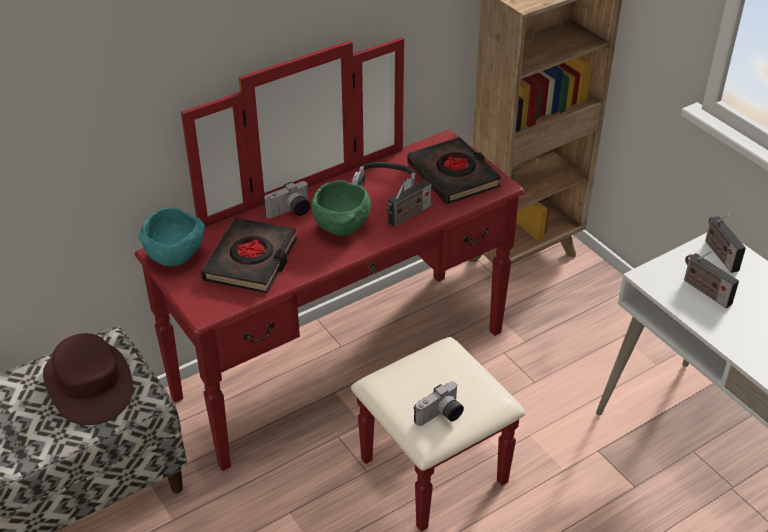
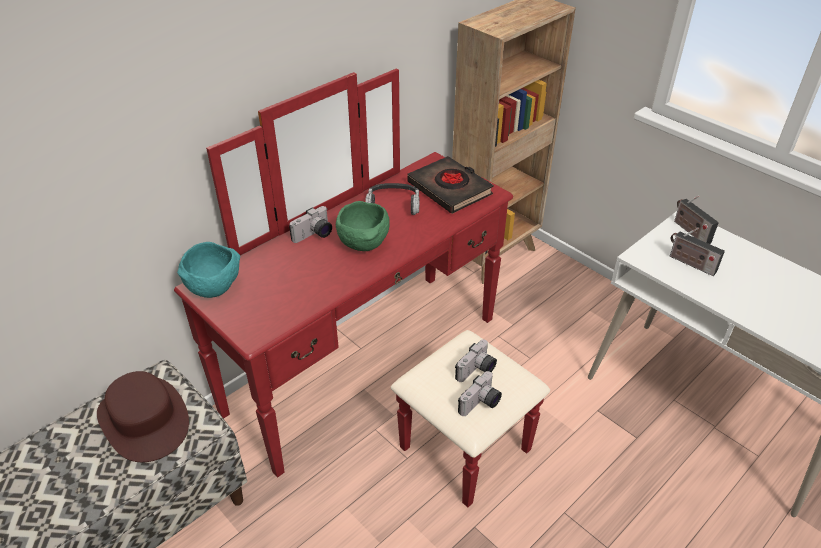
camera: 10 degrees left, 0 degrees up
(251, 261) = (287, 283): black book -> none
(408, 216) = (420, 227): radio -> none
(446, 381) = (477, 371): none -> camera

